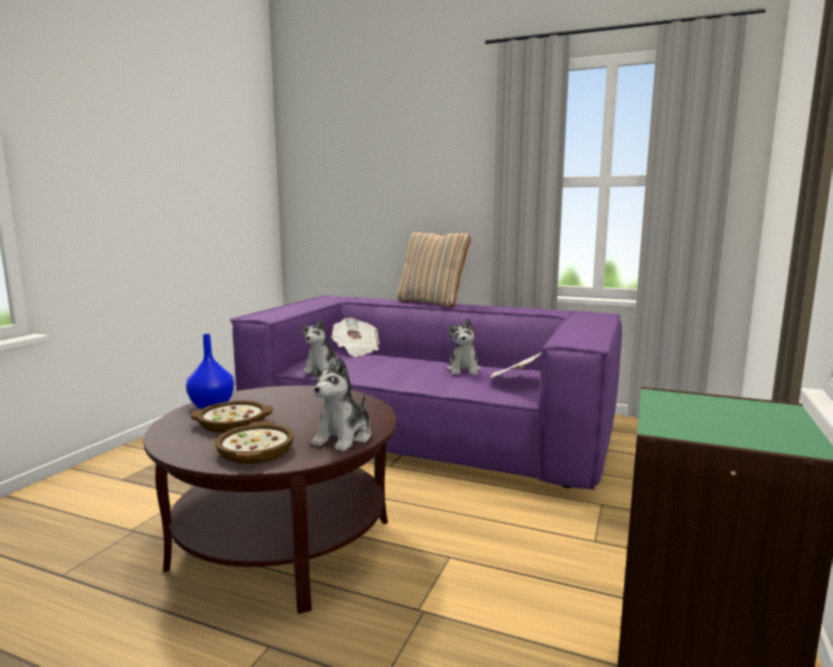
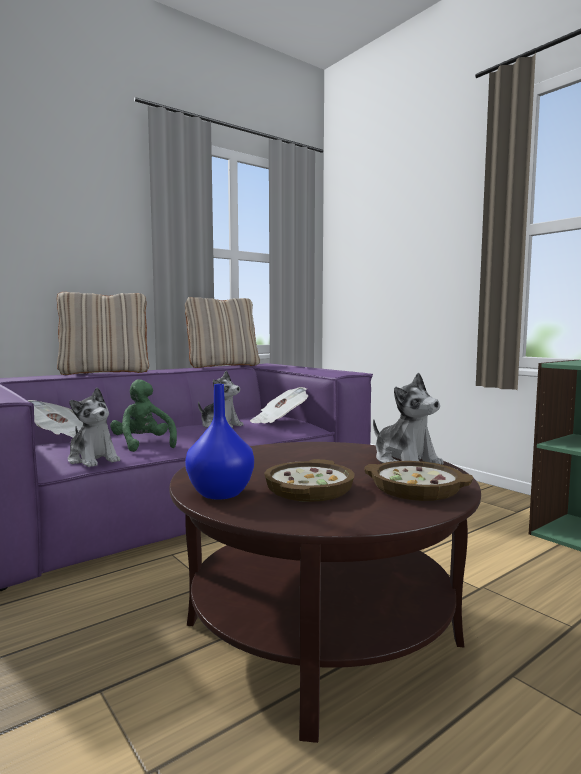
camera: 60 degrees left, 5 degrees down
(372, 369) = (143, 445): none -> green plush toy
(553, 310) = (222, 366): none -> beige pillow

